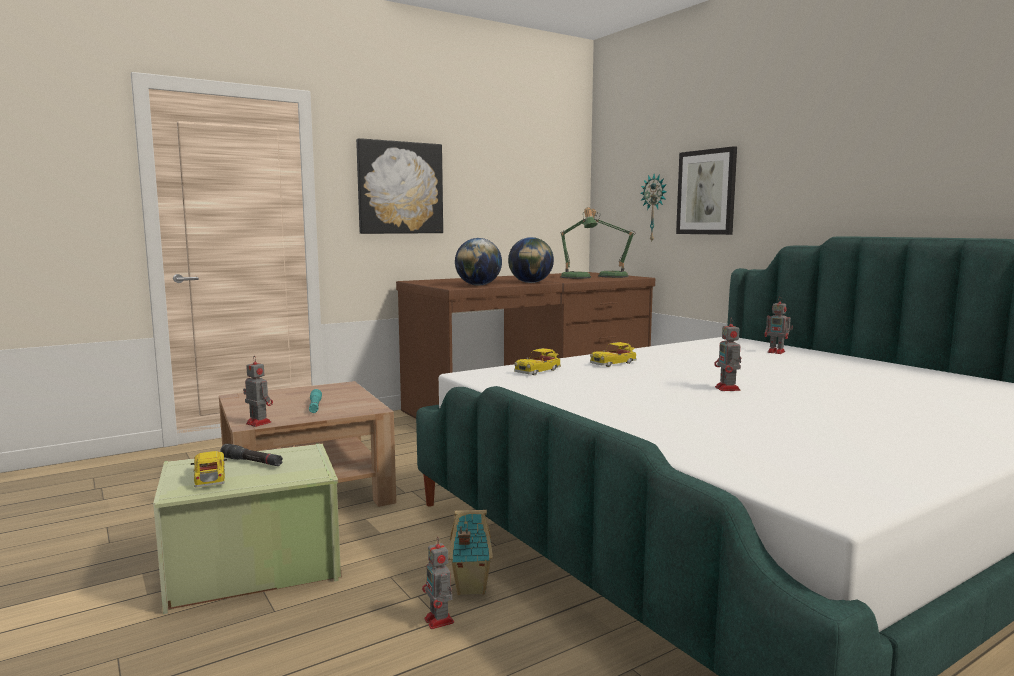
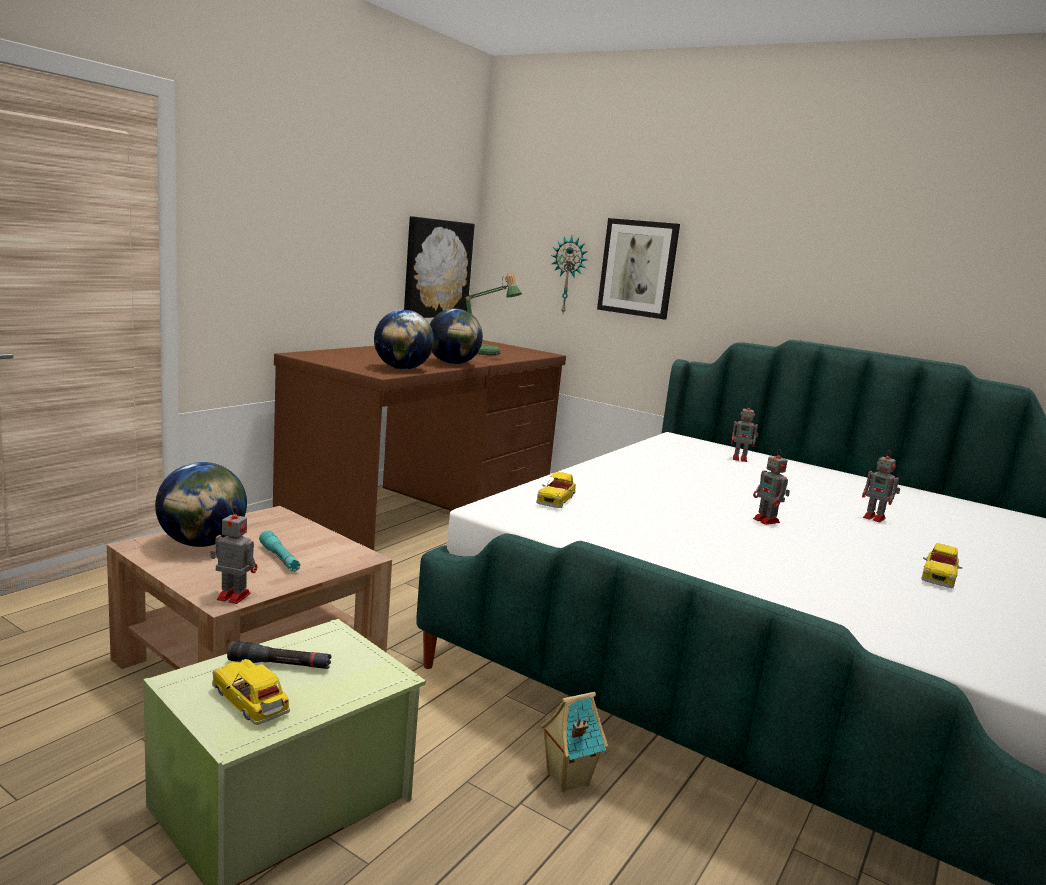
camera: 25 degrees left, 5 degrees up
(275, 397) = (202, 543): none -> globe
(400, 188) = (281, 228): picture -> picture (437, 268)
(439, 621) = (572, 833): toy robot -> toy robot (875, 518)
(608, 276) = (513, 350): table lamp -> none
(614, 363) = (616, 483): toy car -> toy car (939, 576)

